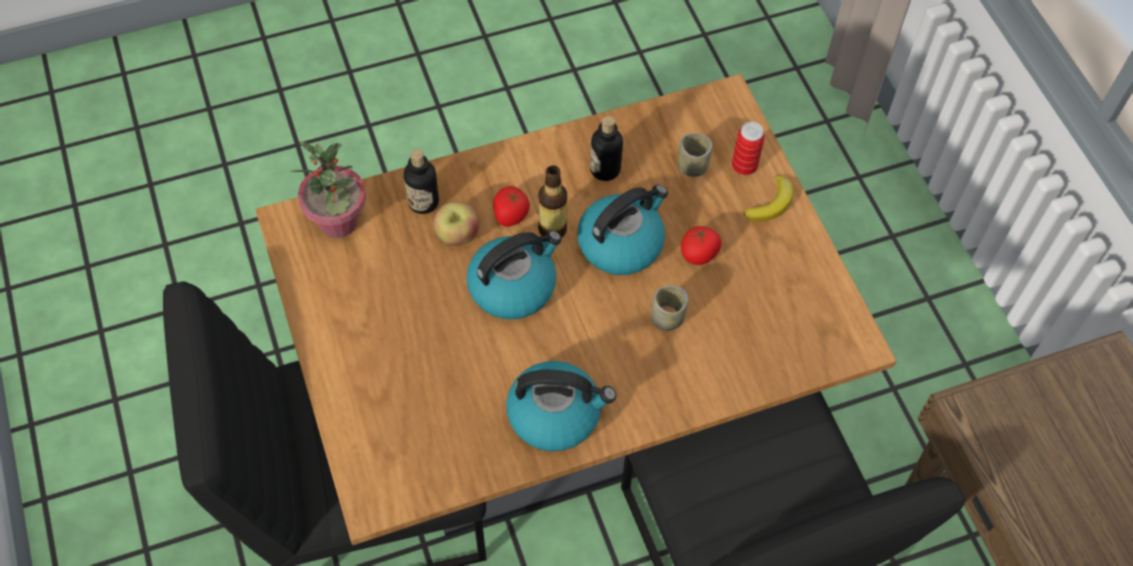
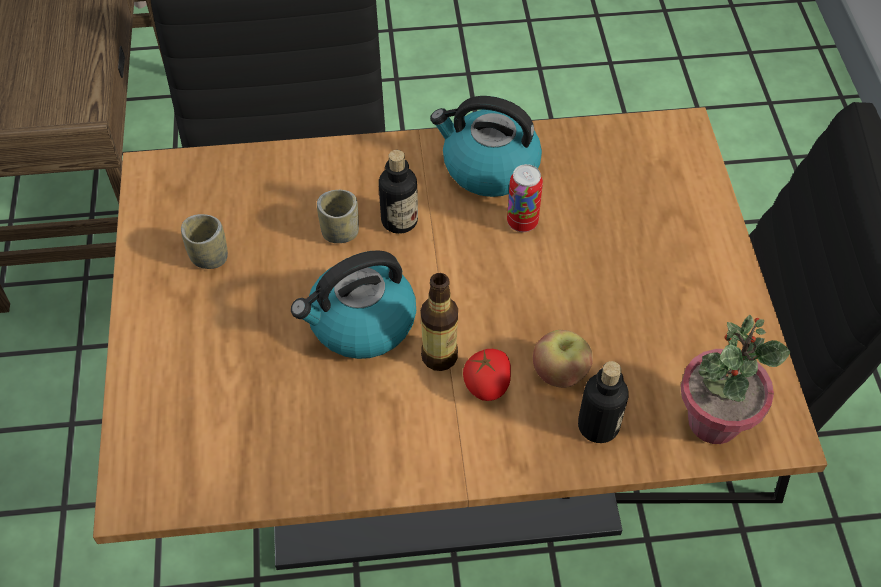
camera: 165 degrees left, 5 degrees down
(513, 286) = (503, 299): kettle -> none
(605, 169) = (347, 423): bottle -> bottle (399, 220)
(692, 167) = (231, 403): cup -> cup (209, 257)
(699, 254) = (273, 293): tomato -> none
(744, 166) = (165, 390): can -> can (522, 222)
(771, 203) = (157, 336): banana -> none

